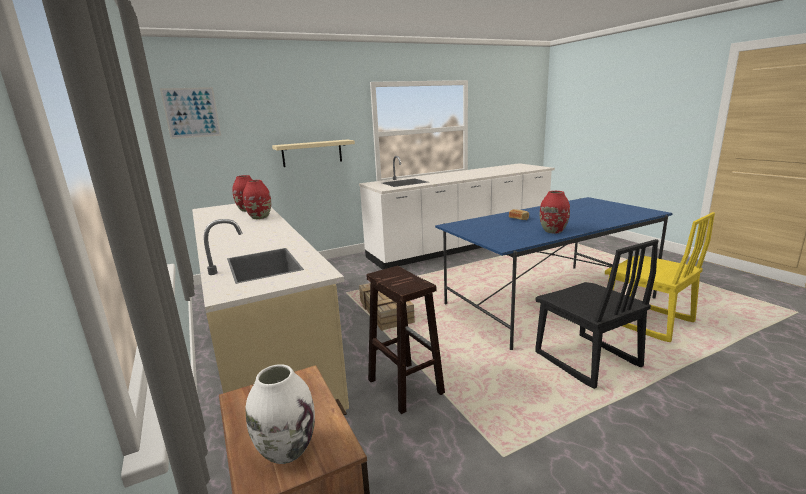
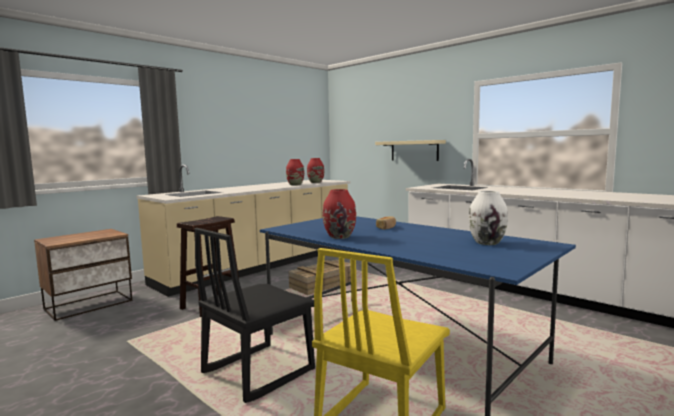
camera: 70 degrees right, 10 degrees down
(191, 112) = (345, 116): picture -> none
(286, 449) = (62, 238): white vase -> white vase (487, 242)

